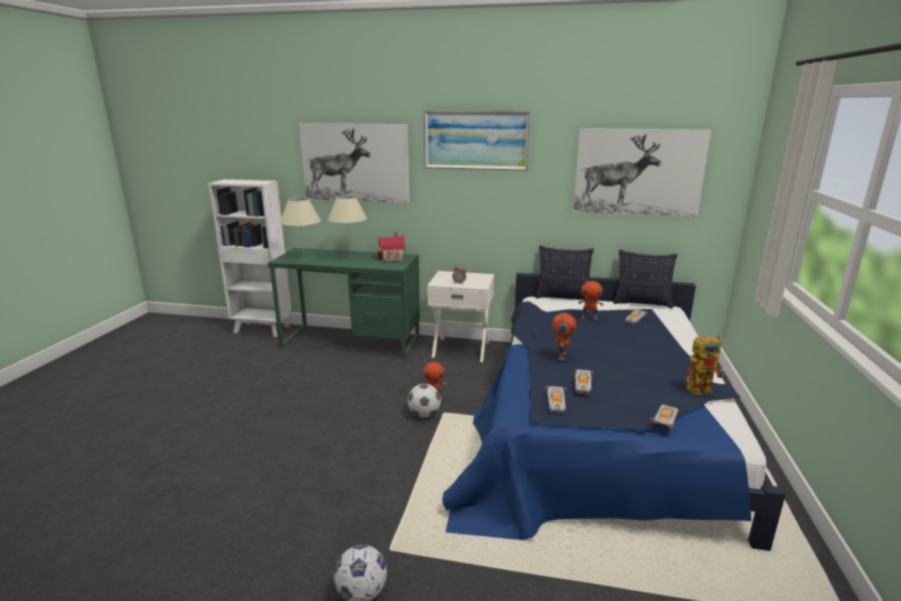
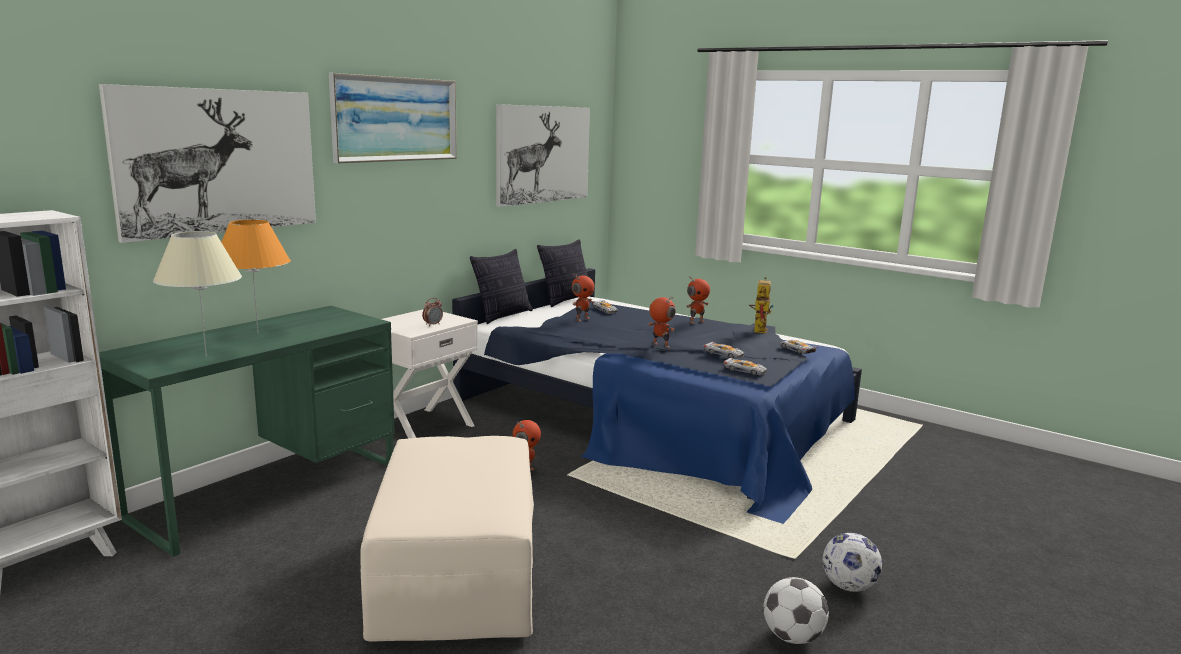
camera: 65 degrees left, 5 degrees down
(296, 414) = (456, 574): none -> beige ottoman
(350, 257) = (258, 333): beige table lamp -> orange table lamp
(393, 258) = (322, 316): toy house -> none
(424, 414) = (558, 486): football -> football (792, 637)
(669, 357) = (696, 322): none -> toy robot

